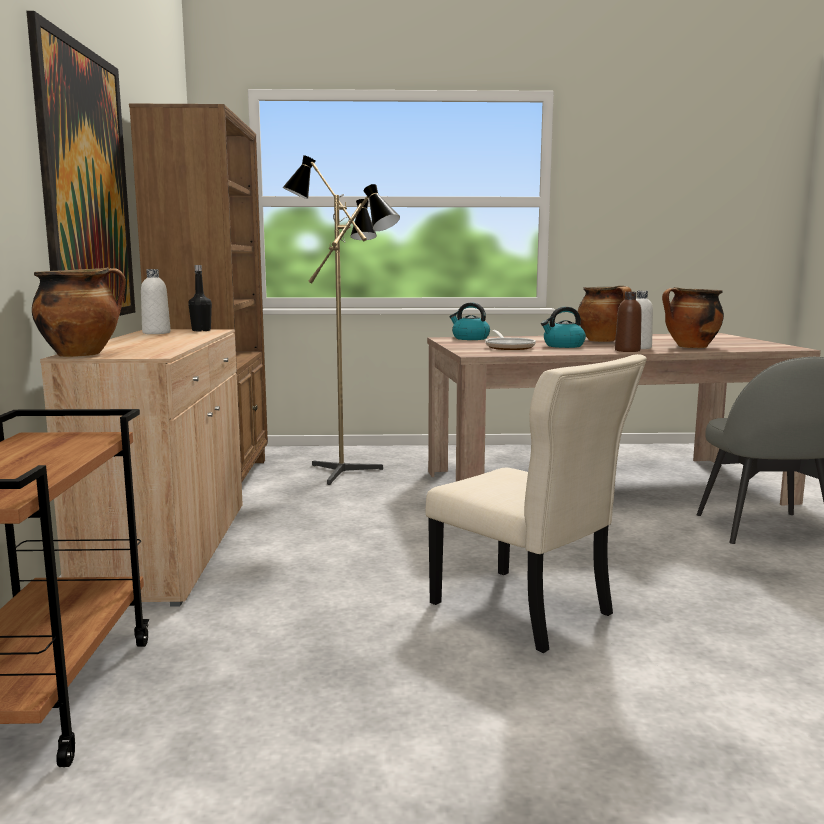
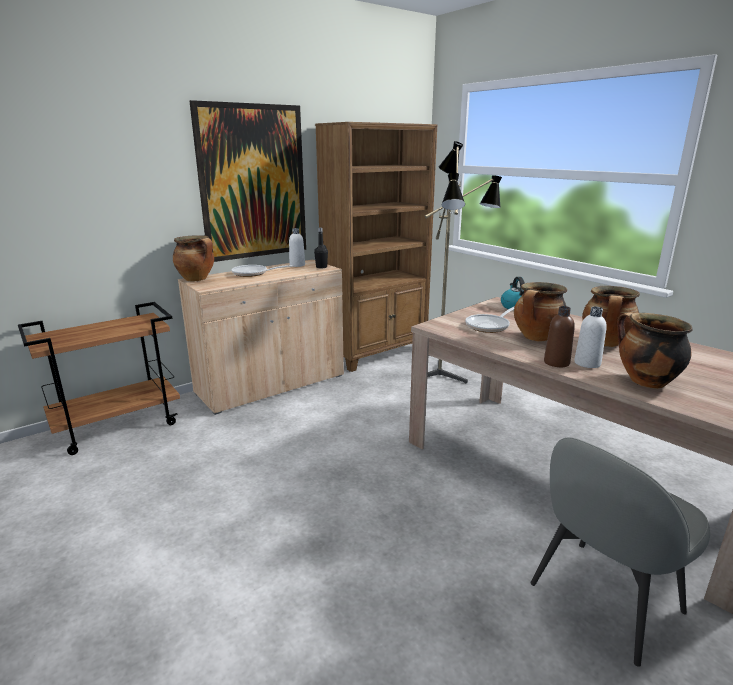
camera: 55 degrees right, 10 degrees up
(140, 342) = (253, 273): none -> frying pan
(526, 611) = (289, 514): beige chair -> none
(563, 346) = (536, 338): kettle -> cooking pot

